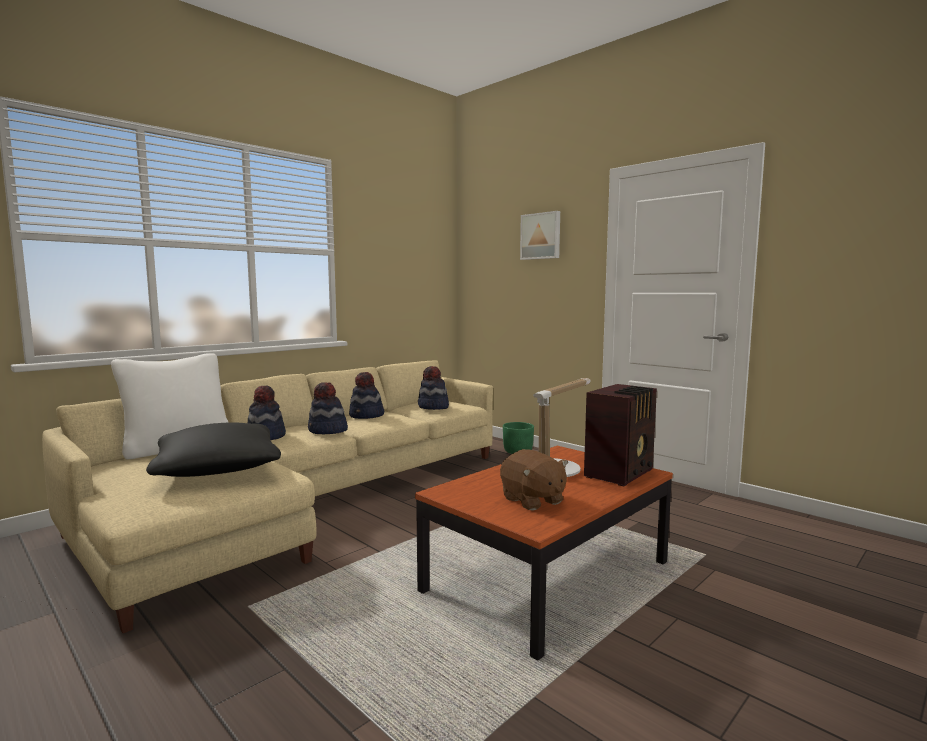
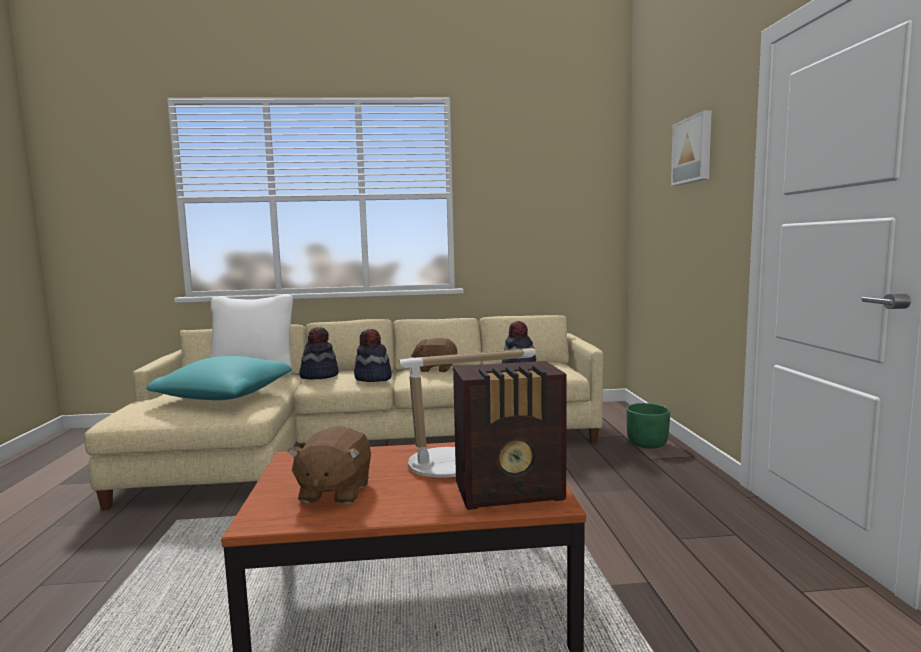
camera: 40 degrees right, 0 degrees up
(217, 468) = (225, 396): black pillow -> turquoise pillow
(366, 416) = (436, 369): hat -> brown plush toy

